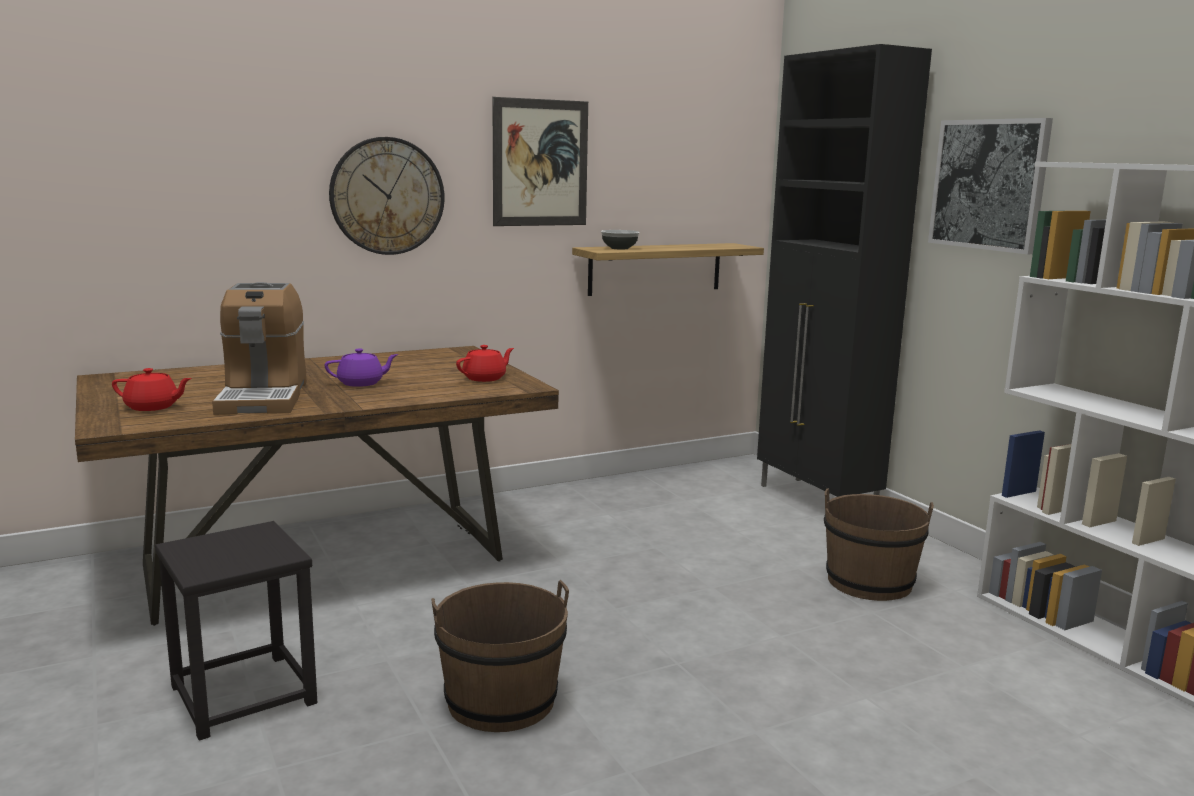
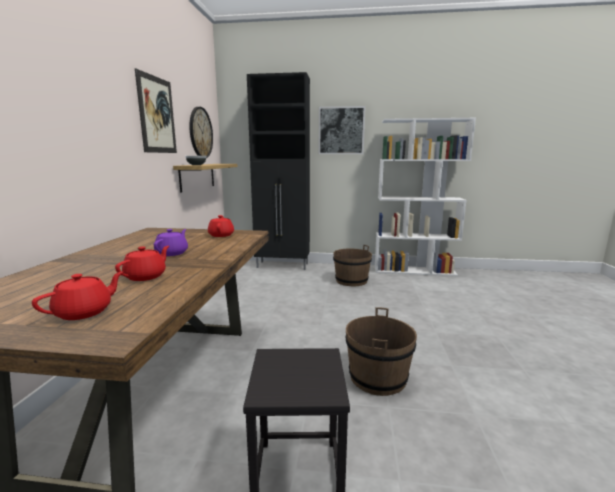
camera: 55 degrees left, 0 degrees up
(263, 397) = (146, 276): coffee machine -> red teapot
(387, 196) = (94, 127): wall clock -> wall clock (200, 133)

